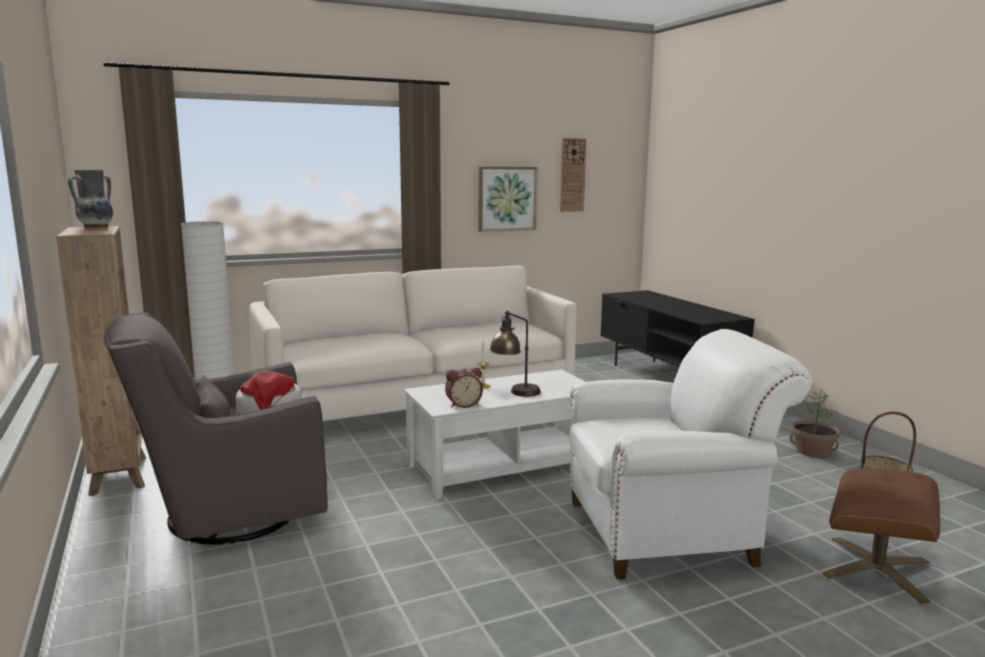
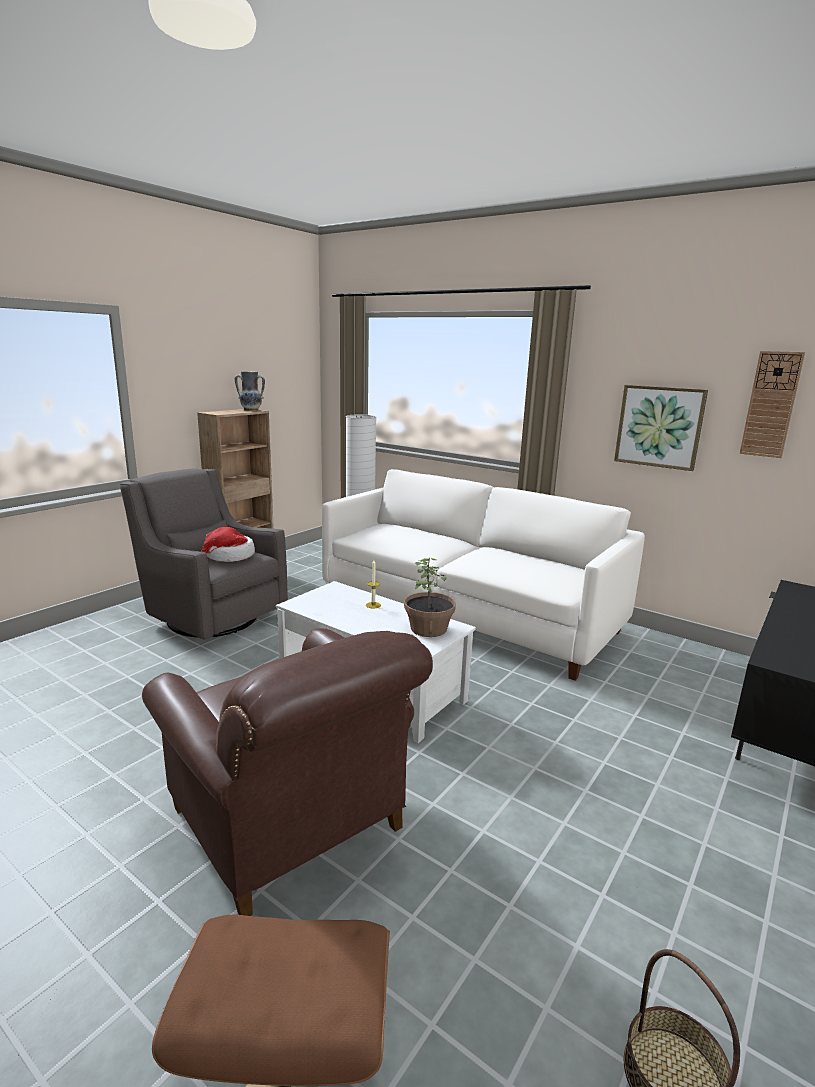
camera: 60 degrees right, 5 degrees up
(463, 404) = (313, 608): alarm clock -> none
(515, 393) = (367, 621): table lamp -> none
(668, 532) = (293, 825): white armchair -> brown armchair
(812, 451) = (695, 944): potted plant -> potted plant (429, 629)

